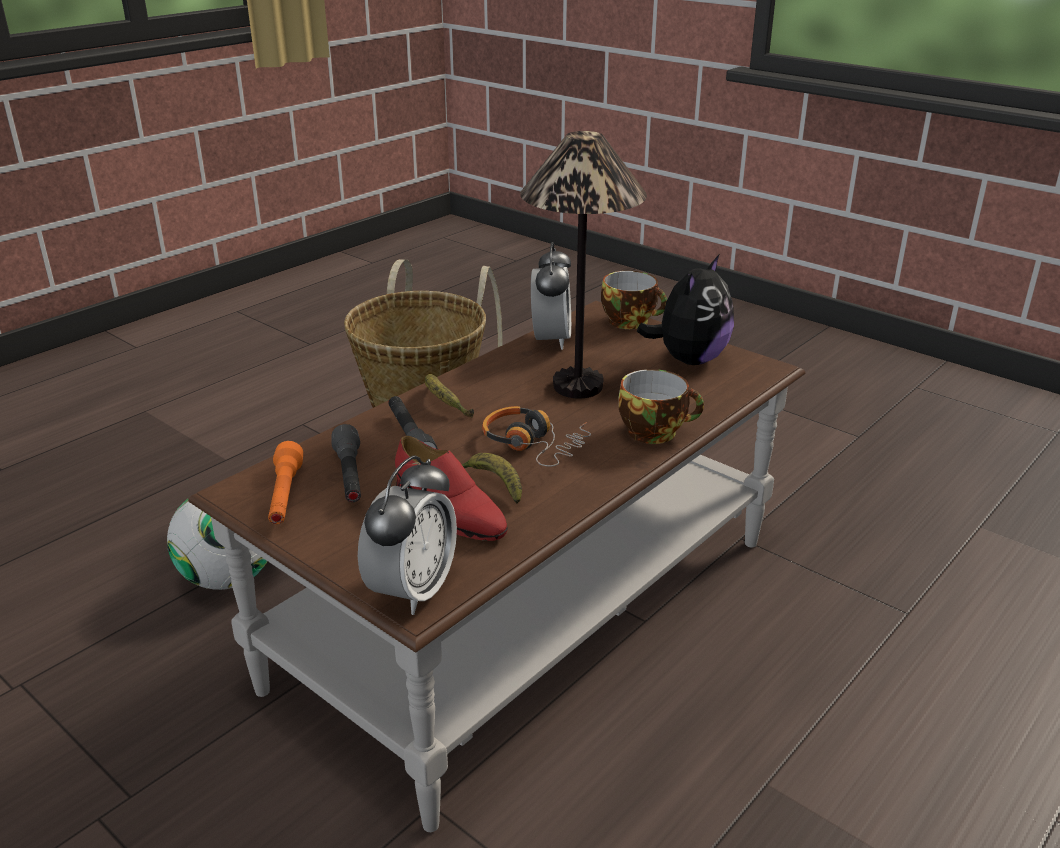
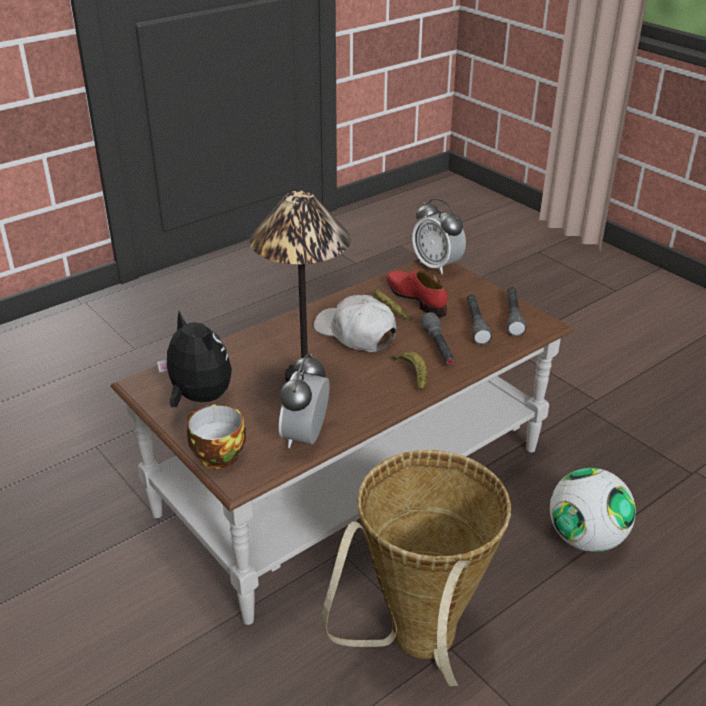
camera: 170 degrees left, 5 degrees up
(285, 496) = (513, 316): orange flashlight -> grey flashlight
(412, 591) = (437, 266): alarm clock -> alarm clock turned 75 degrees counterclockwise
(534, 445) = (355, 334): headphones -> white cap
(655, 431) = (270, 335): cup -> none
(689, 359) = (198, 398): plush toy -> plush toy turned 90 degrees clockwise

